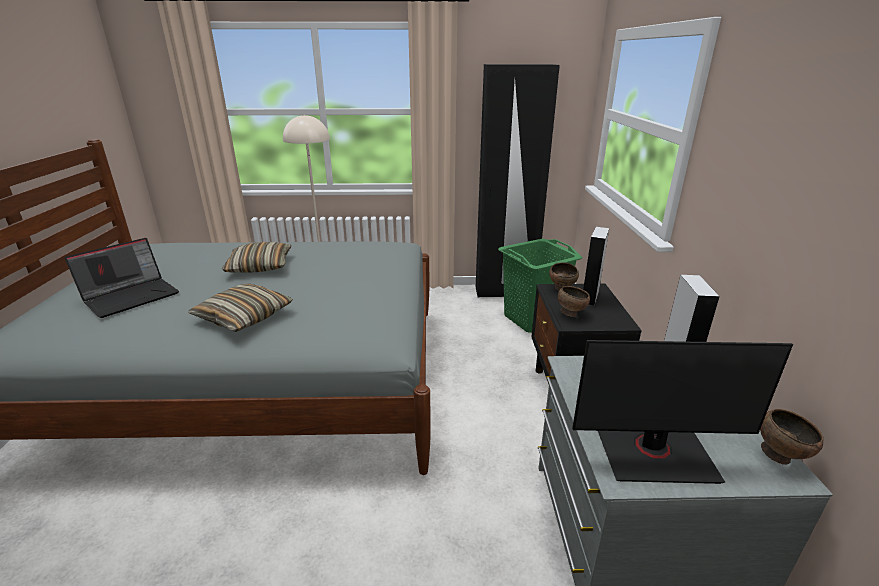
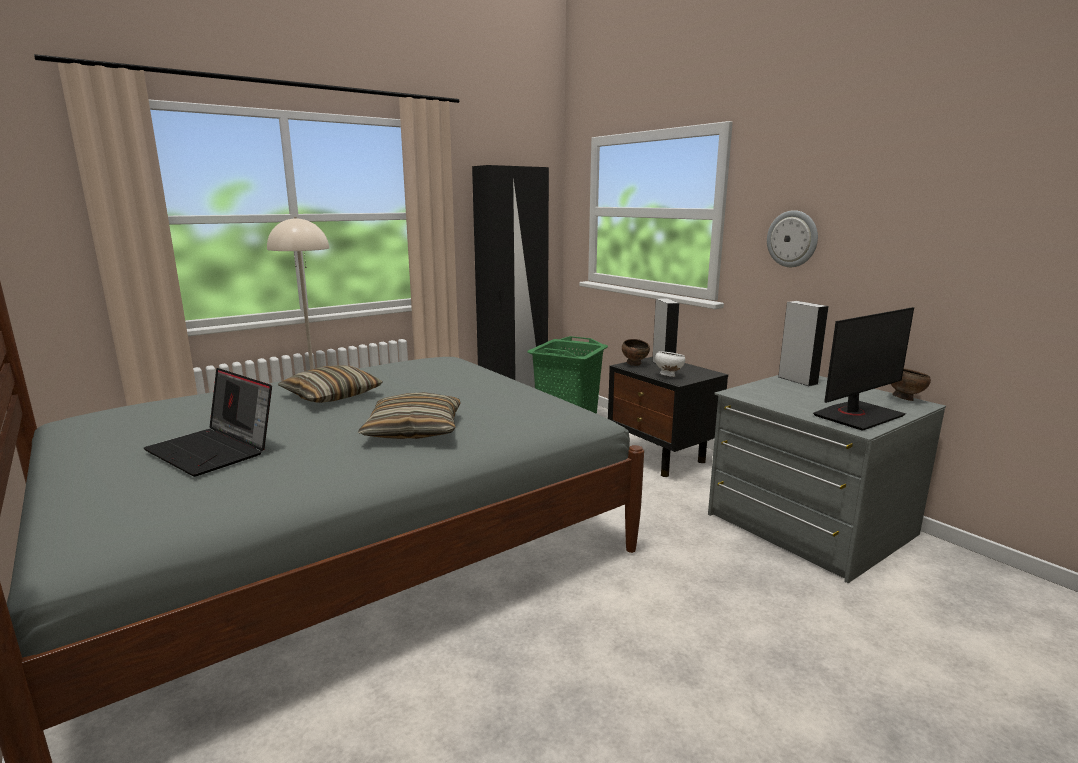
camera: 35 degrees left, 10 degrees down
(132, 296) = (214, 450): laptop -> laptop turned 120 degrees clockwise
(570, 314) = (668, 376): brown bowl -> white bowl
(739, 190) = (792, 239): none -> wall clock

